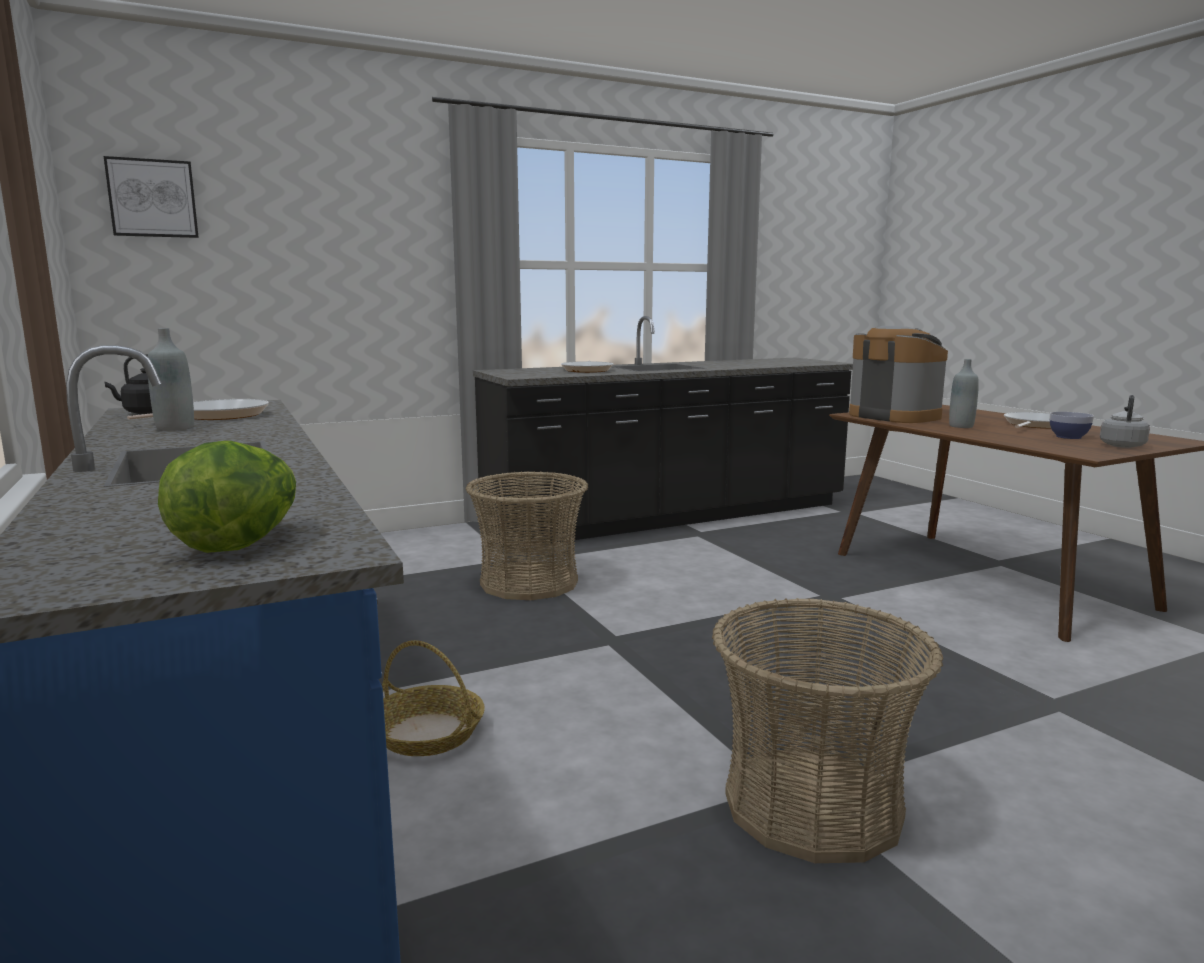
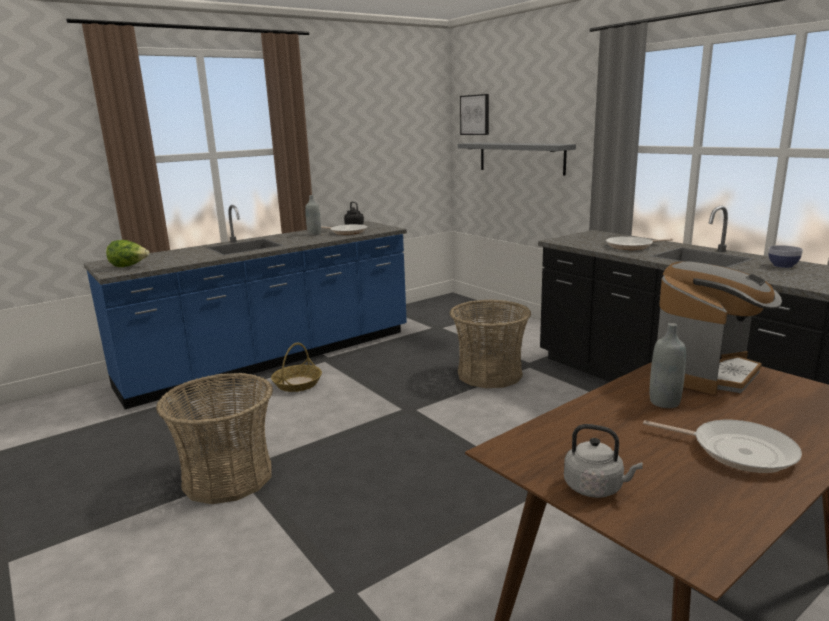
camera: 80 degrees right, 5 degrees up
(290, 279) = (521, 157): none -> grey shelf
(1068, 437) = (640, 460): bowl -> bowl (783, 265)

